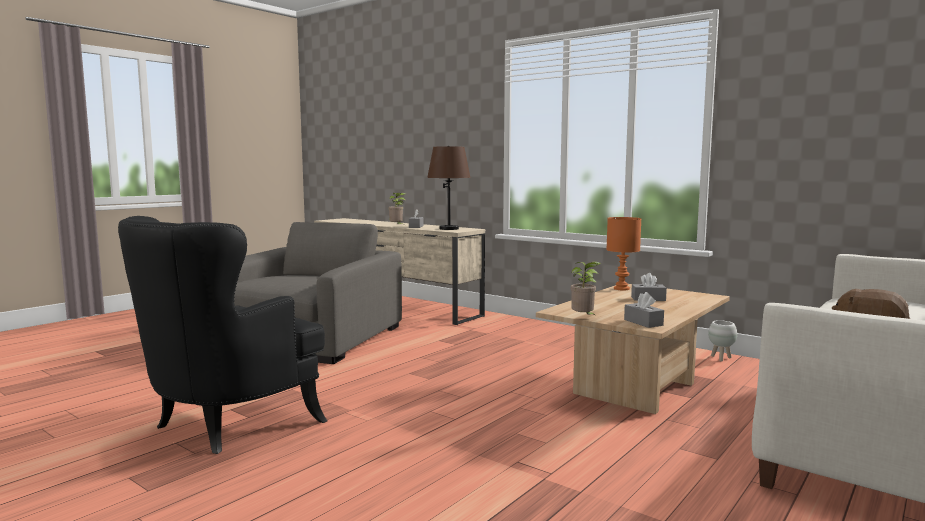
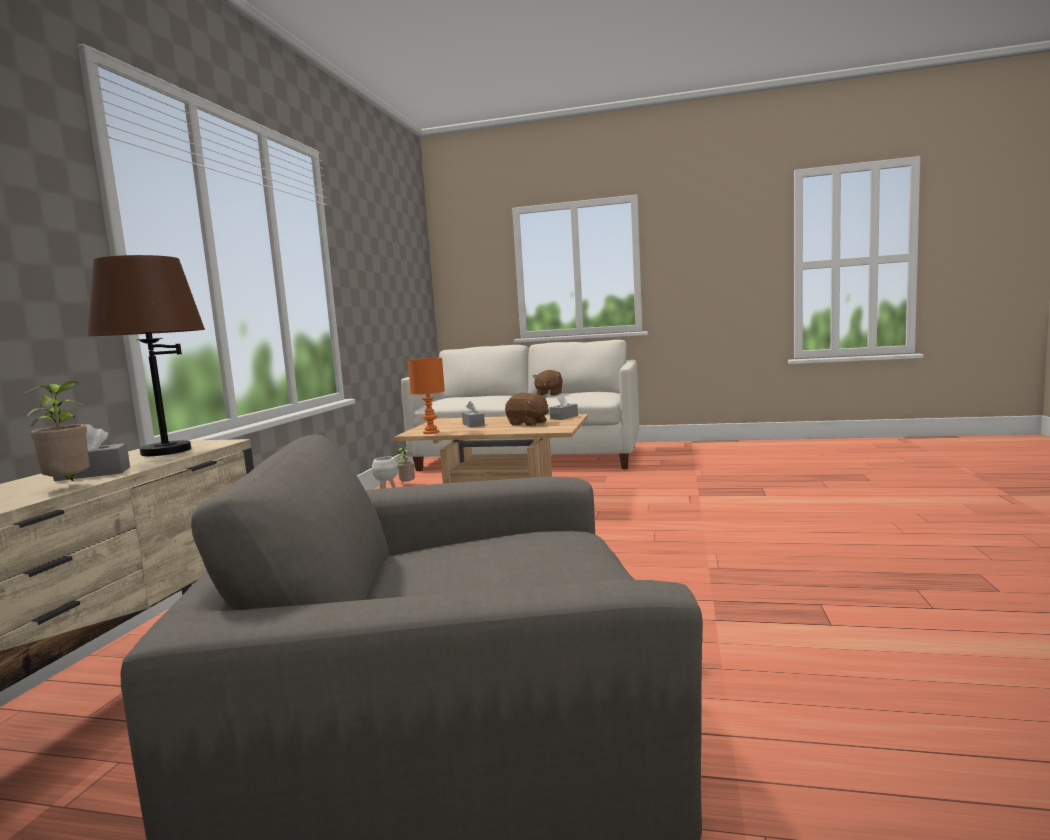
camera: 115 degrees left, 0 degrees up
(226, 425) = (856, 605): black armchair -> none
(584, 318) = (573, 424): potted plant -> potted plant (407, 485)
(618, 309) = (528, 424): none -> brown plush toy

